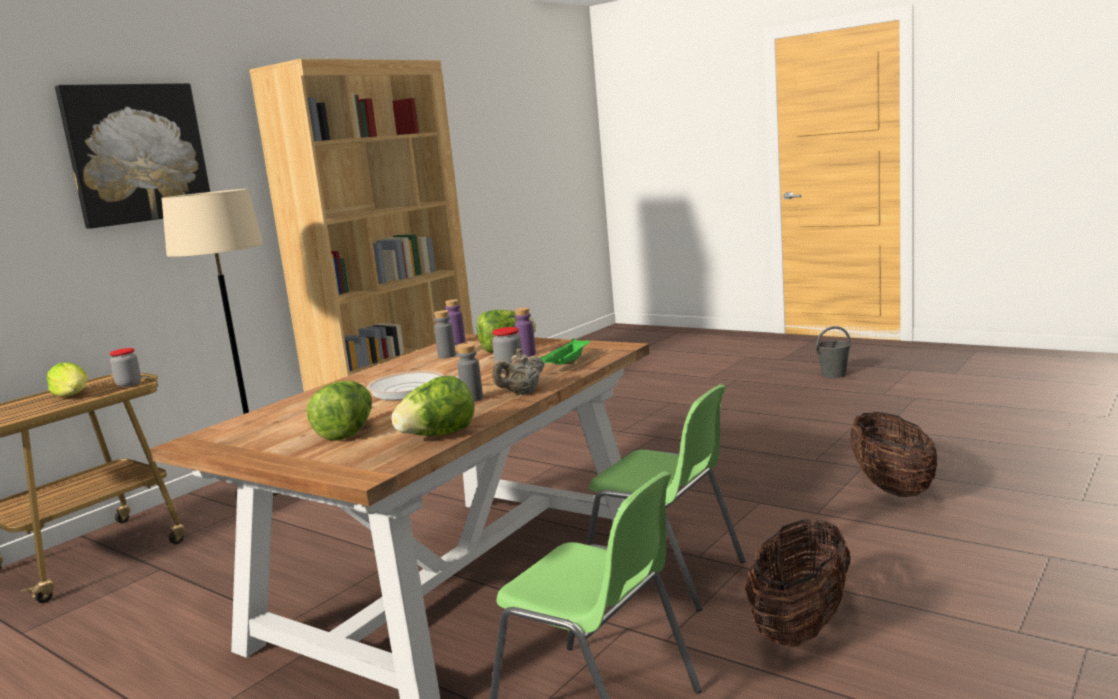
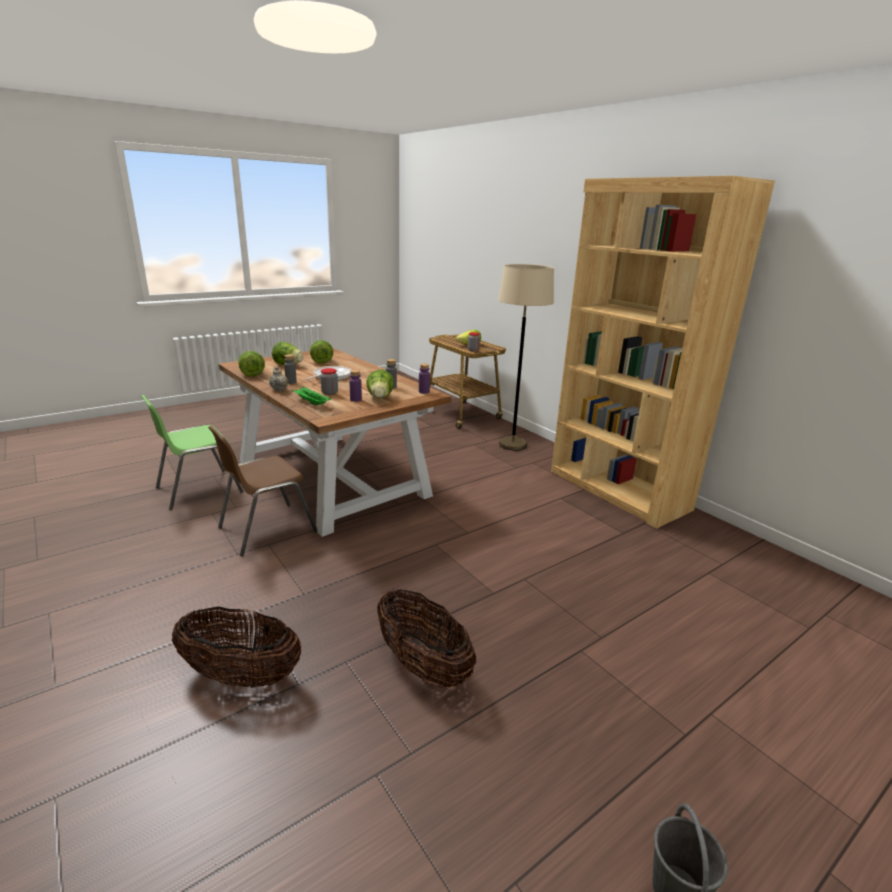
camera: 105 degrees right, 10 degrees up
(137, 153) = (555, 236): picture -> none
(297, 422) = (321, 361): none -> lettuce
(666, 573) = (265, 529): green chair -> brown chair
(800, 625) = (165, 549): basket -> basket (423, 665)

